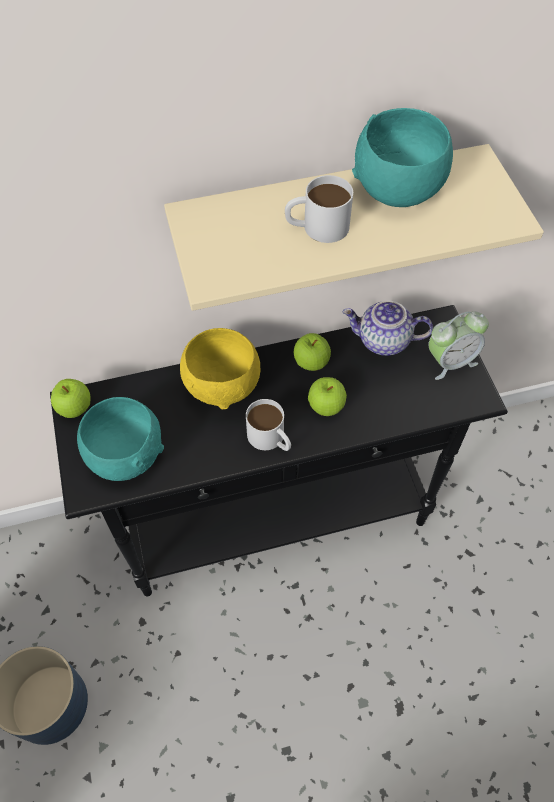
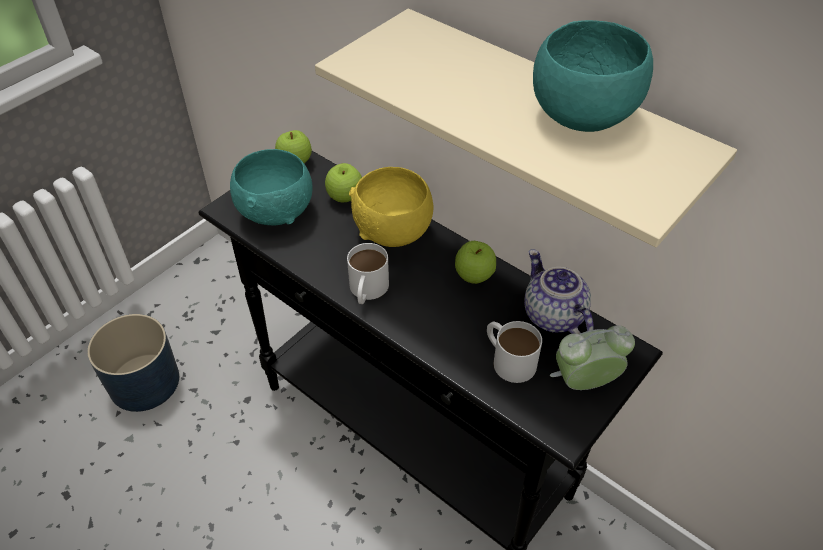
camera: 55 degrees right, 10 degrees down
(317, 226) = (475, 89): white mug -> white mug (508, 358)
(326, 406) = (436, 311): apple -> apple (345, 197)
(450, 361) = (584, 382): alarm clock -> alarm clock turned 135 degrees clockwise

